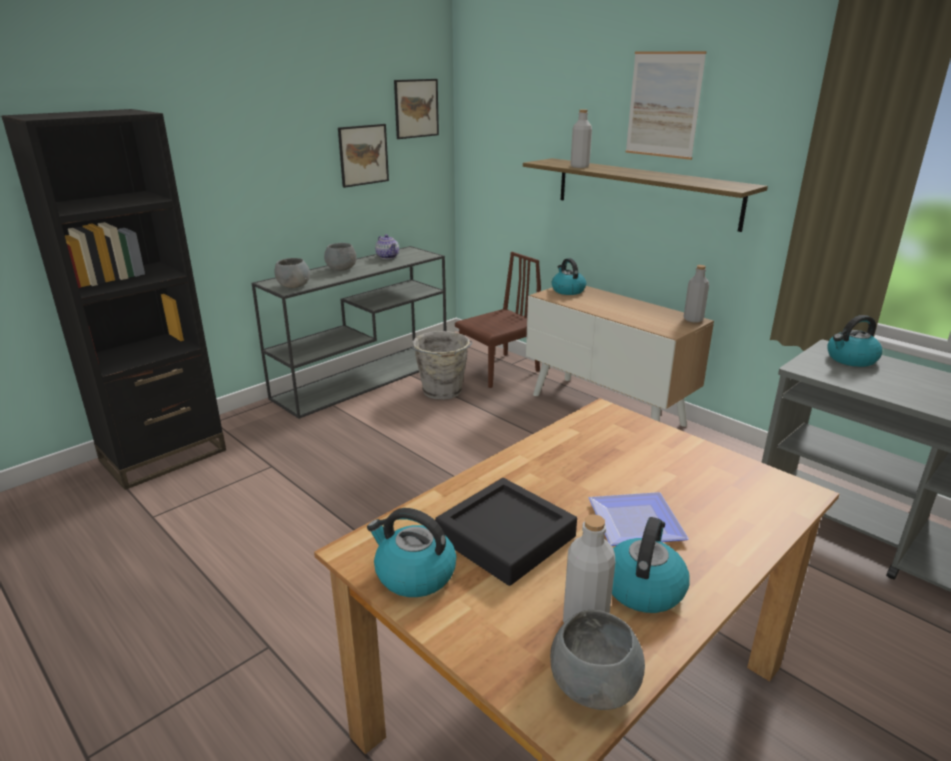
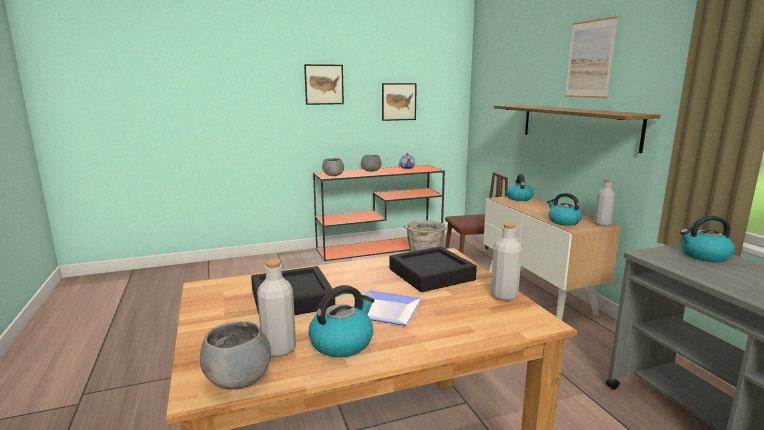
camera: 25 degrees right, 10 degrees down
(164, 456) = (239, 265): black bookcase -> none
(364, 378) = (380, 247): grey console table -> orange console table
(414, 574) = (217, 303): kettle -> kettle (563, 222)
(416, 108) = (441, 75): picture -> picture (324, 84)
(579, 166) = (529, 106): grey bottle -> grey bottle (504, 295)
(623, 450) = (431, 274): none -> black tray

